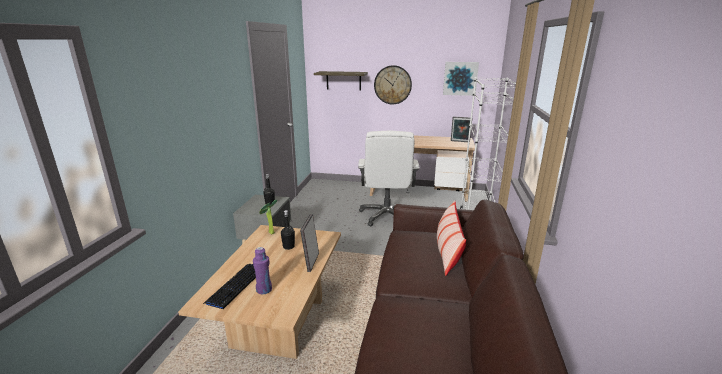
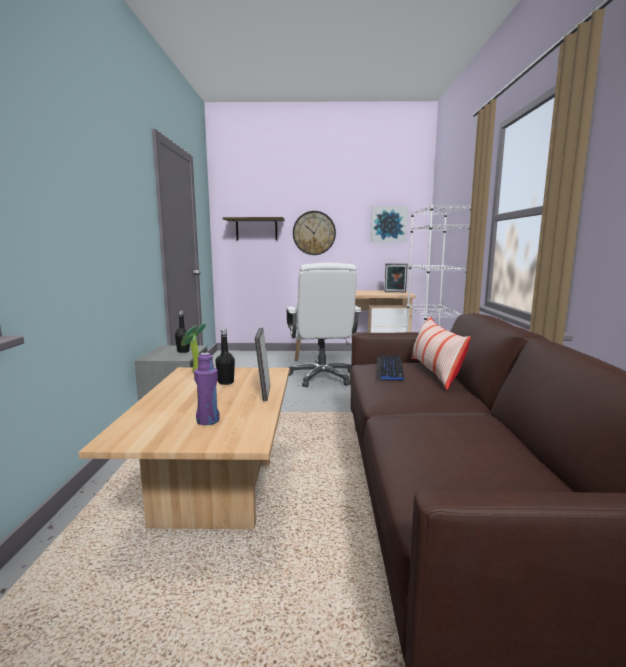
camera: 10 degrees left, 10 degrees down
(236, 285) = (164, 420): keyboard -> keyboard (390, 369)

